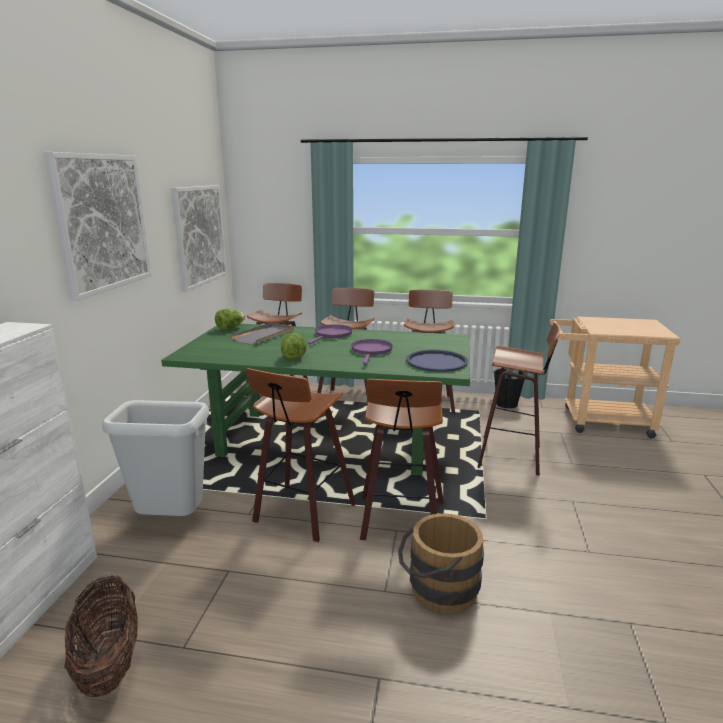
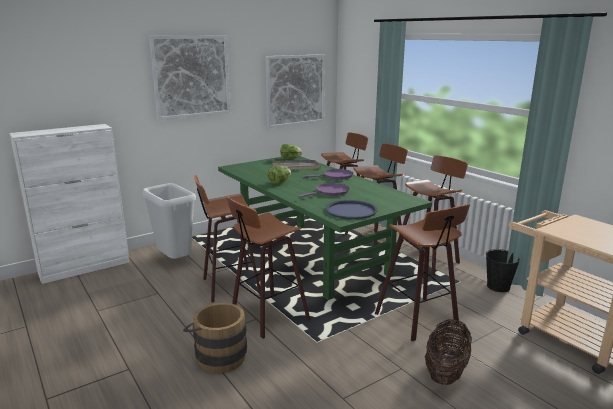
camera: 45 degrees right, 0 degrees up
(109, 662) = (72, 301): basket -> basket (446, 372)

